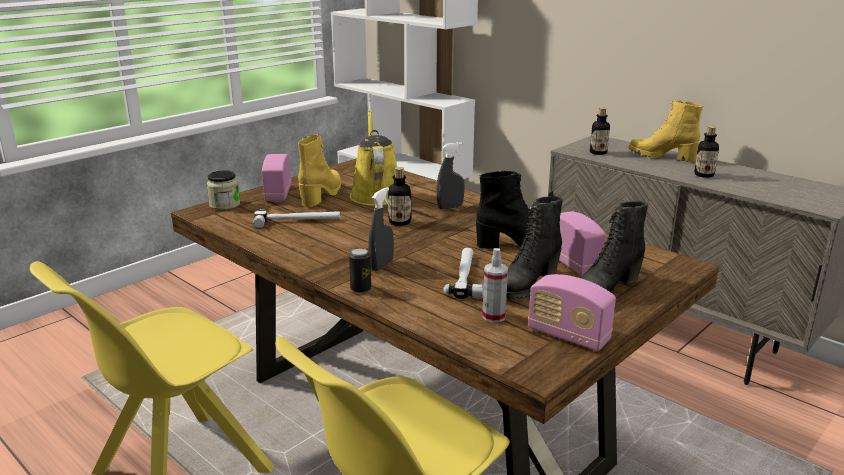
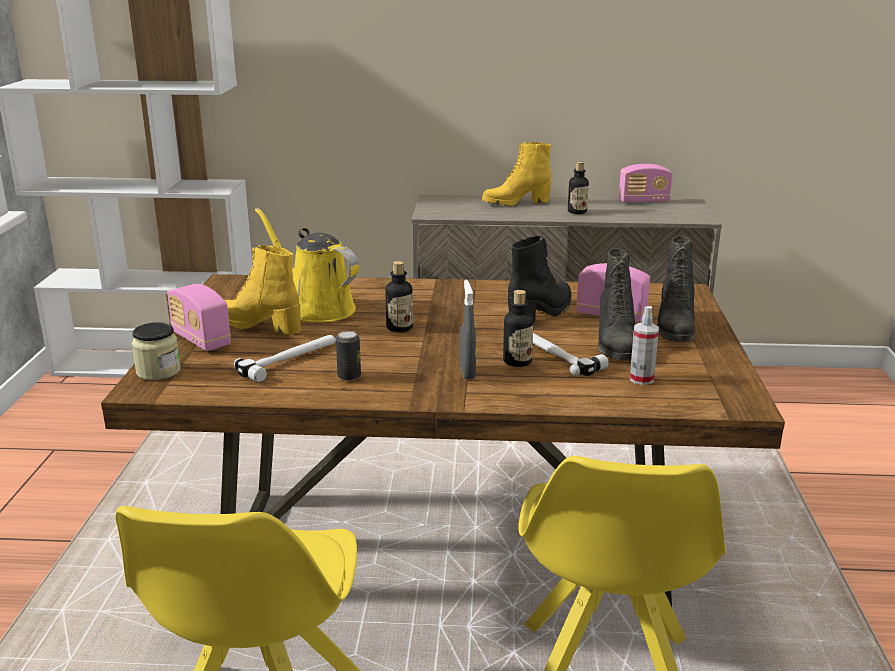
camera: 40 degrees left, 0 degrees up
(322, 195) = (257, 325): yellow boot -> yellow boot turned 45 degrees counterclockwise
(360, 289) = (493, 400): can -> can (349, 376)
(450, 207) = (417, 299): grey spray bottle -> none
(568, 336) = (716, 372): radio -> radio (643, 201)
(598, 152) = (458, 211): bottle -> bottle (517, 361)

